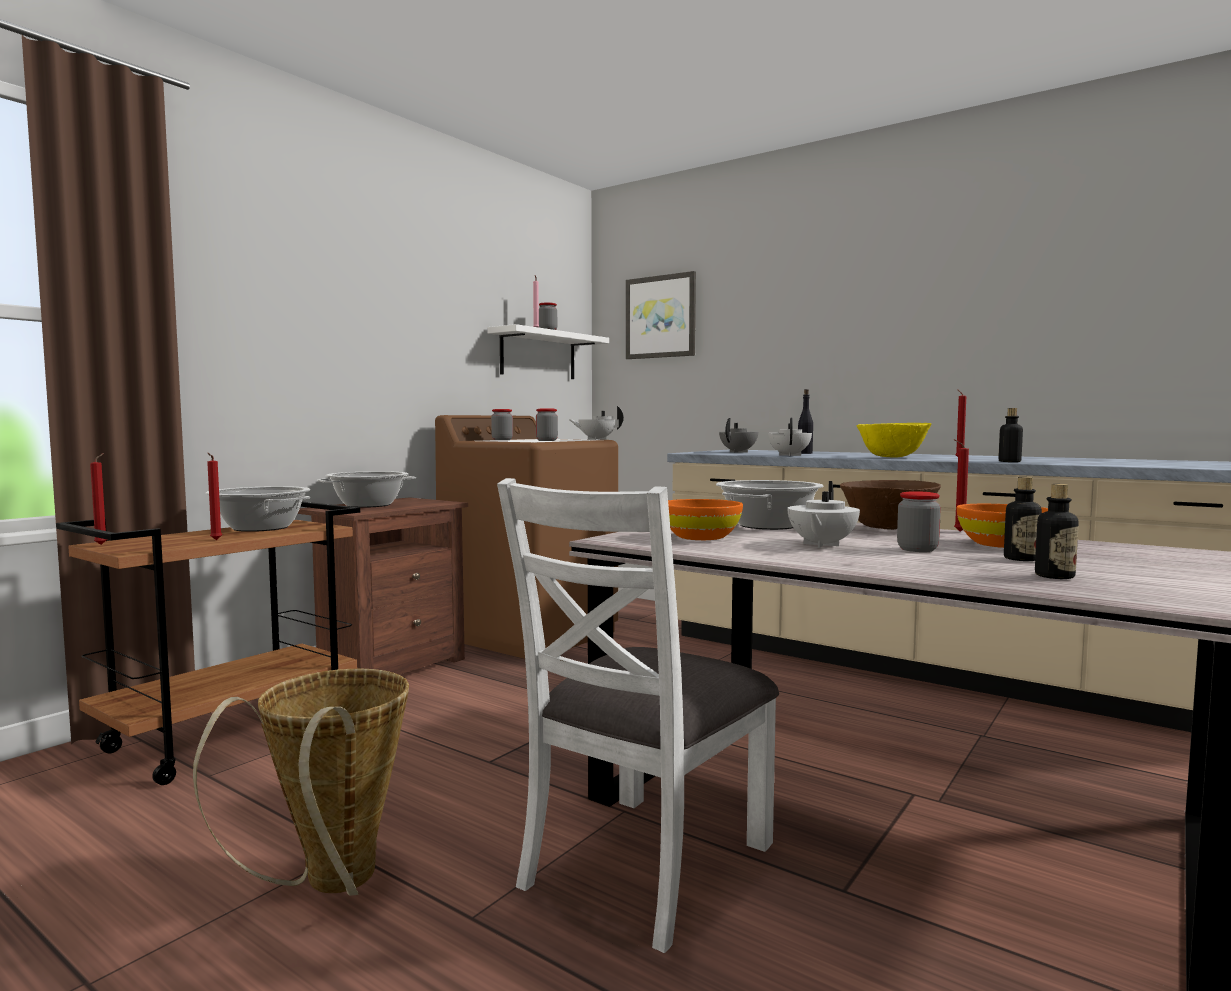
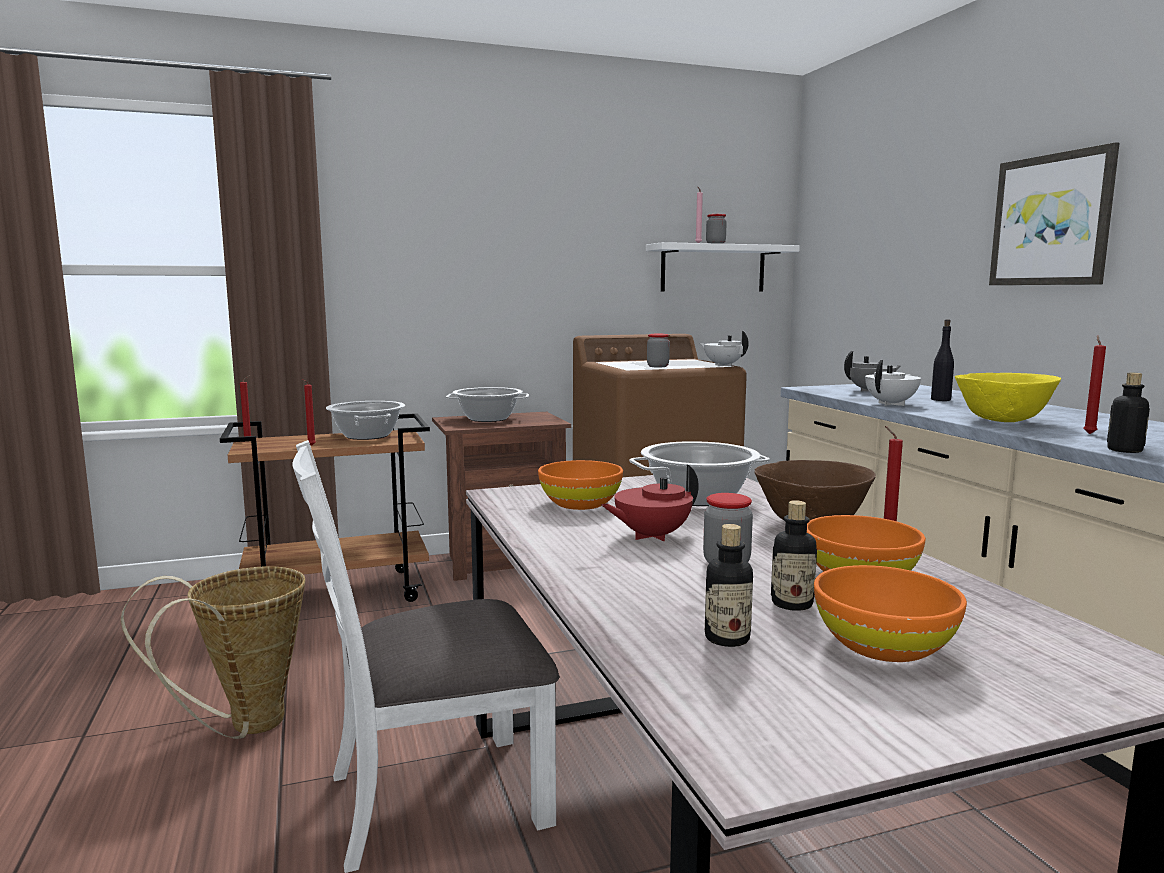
camera: 35 degrees right, 5 degrees up
(502, 440) = (629, 362): jar -> none
(661, 317) = (852, 220): picture -> picture (1051, 220)
(821, 545) = (651, 536): white teapot -> red teapot
(1122, 565) = (884, 645): none -> orange bowl

